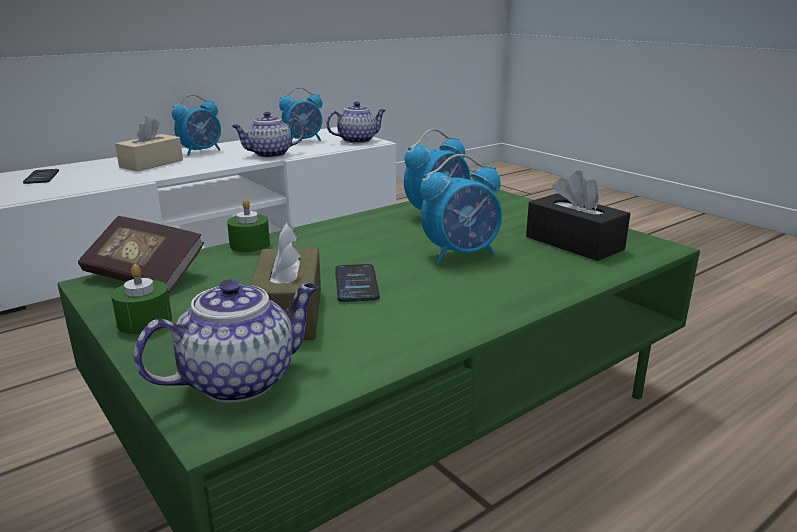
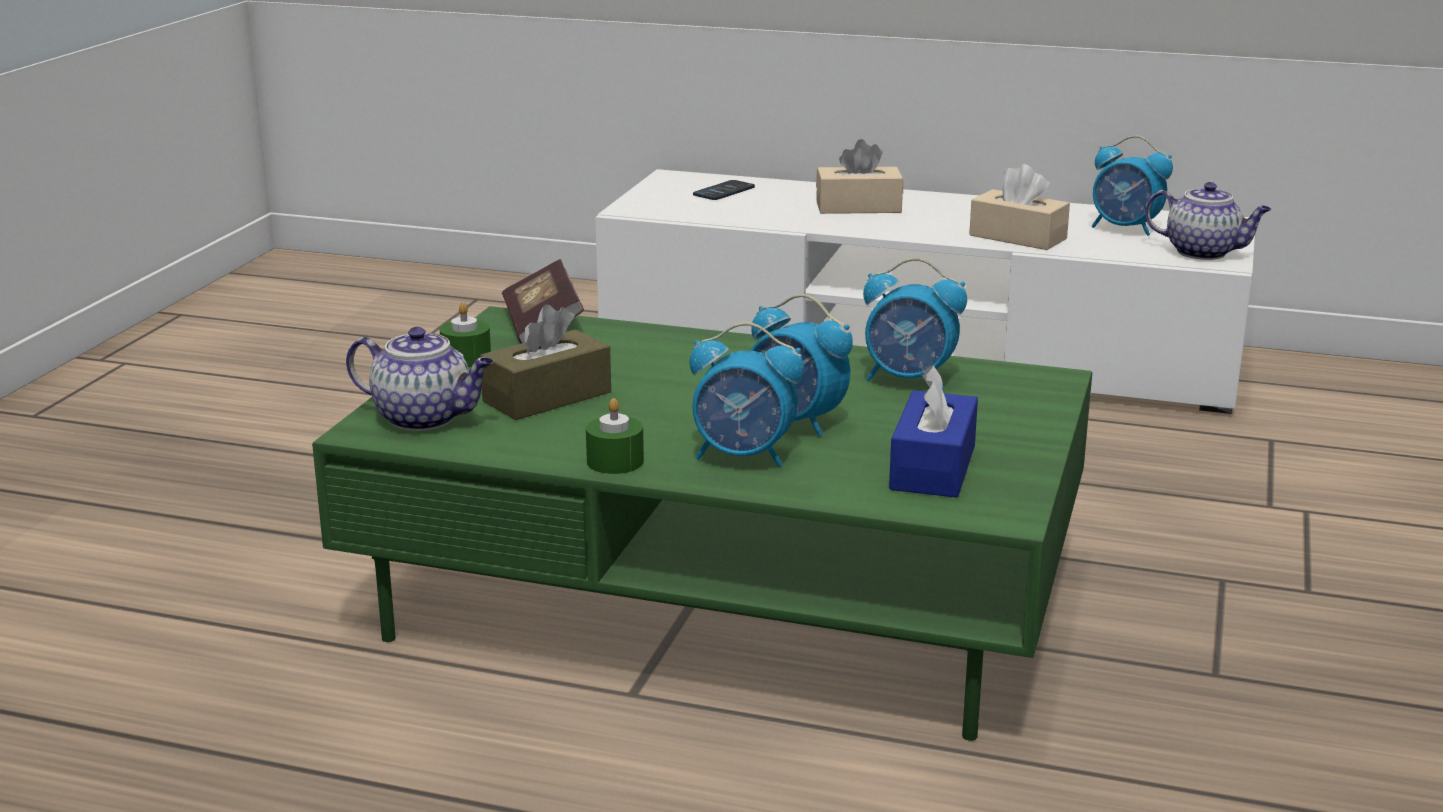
camera: 55 degrees right, 0 degrees up
(201, 151) = (953, 206): alarm clock -> alarm clock (744, 456)
(250, 245) = (667, 333): green candle -> green candle (615, 461)
(269, 154) = (1017, 237): teapot -> beige tissue box
(356, 284) = (644, 401): phone -> none
(574, 243) = (933, 467): black tissue box -> blue tissue box

